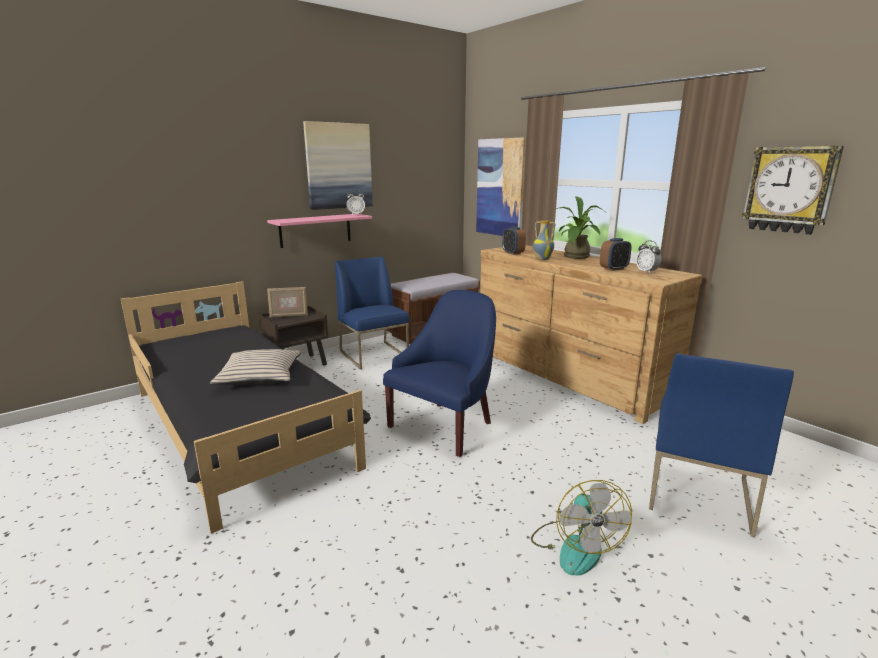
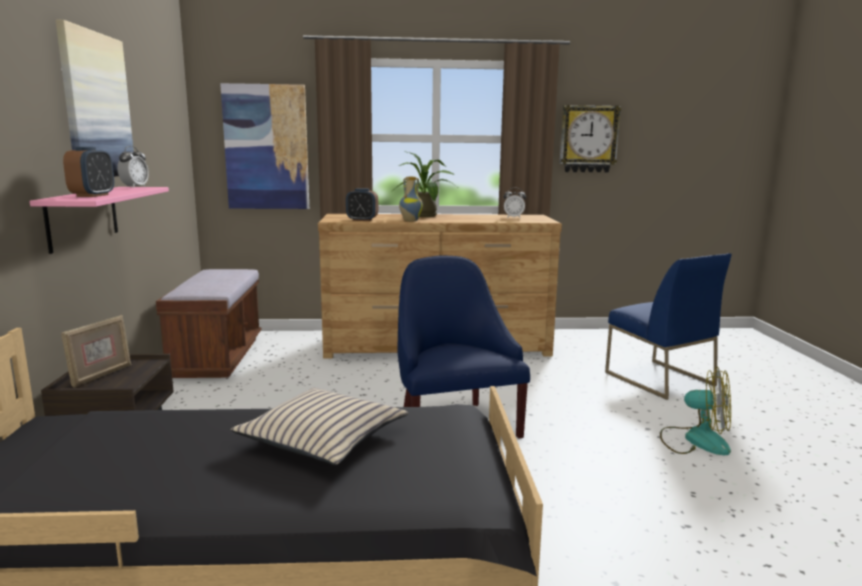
camera: 55 degrees left, 5 degrees down
(374, 355) = (208, 404): blue chair -> none
(614, 269) = (488, 219): alarm clock -> alarm clock (93, 195)

